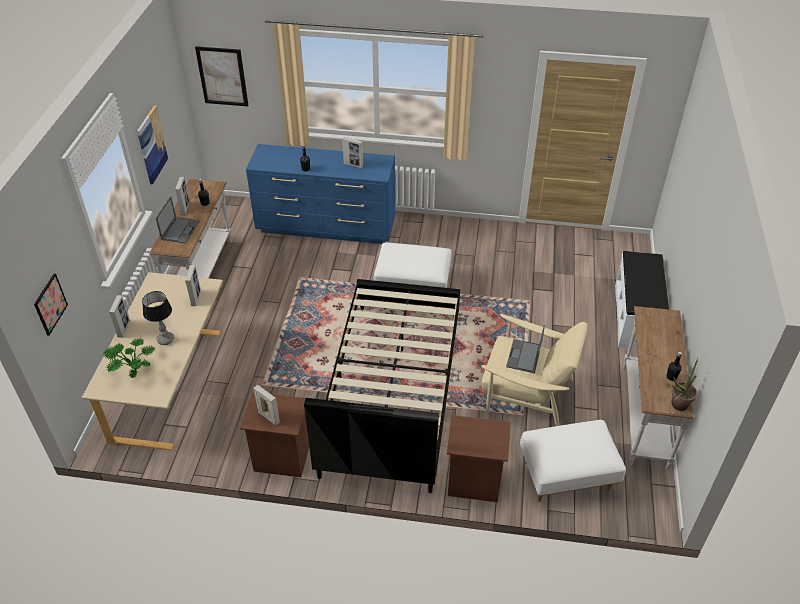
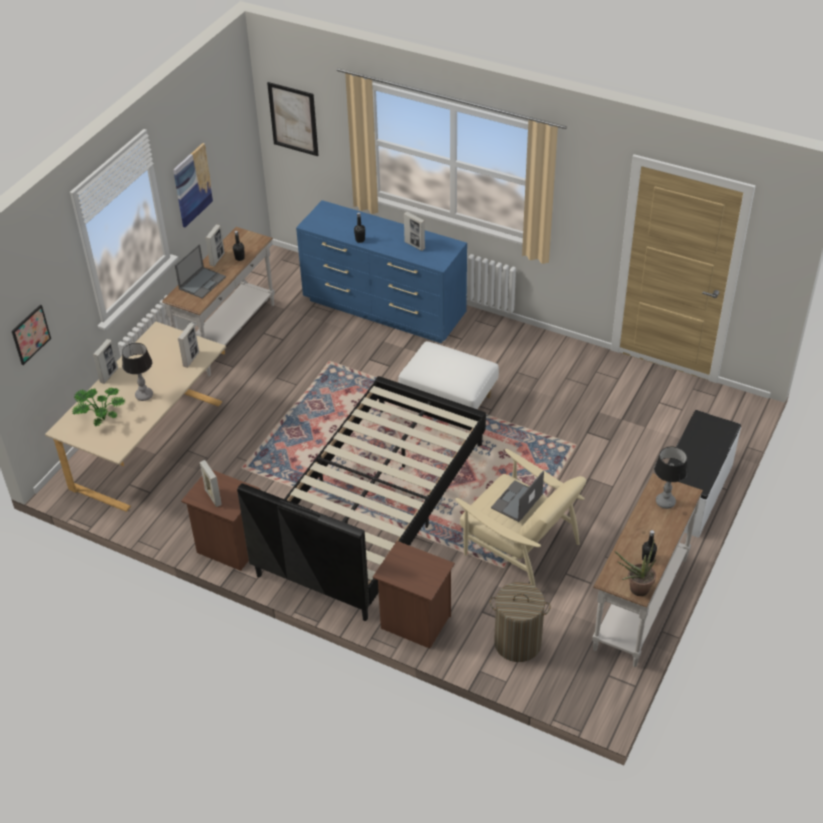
camera: 20 degrees right, 0 degrees up
(566, 476) = (517, 643): white ottoman -> laundry basket
(658, 327) = (665, 502): none -> table lamp

